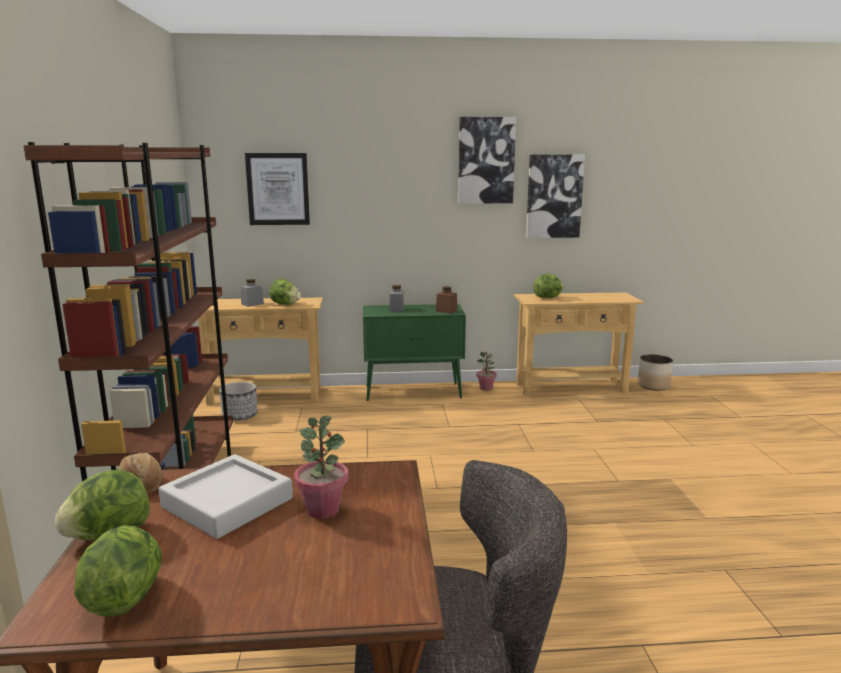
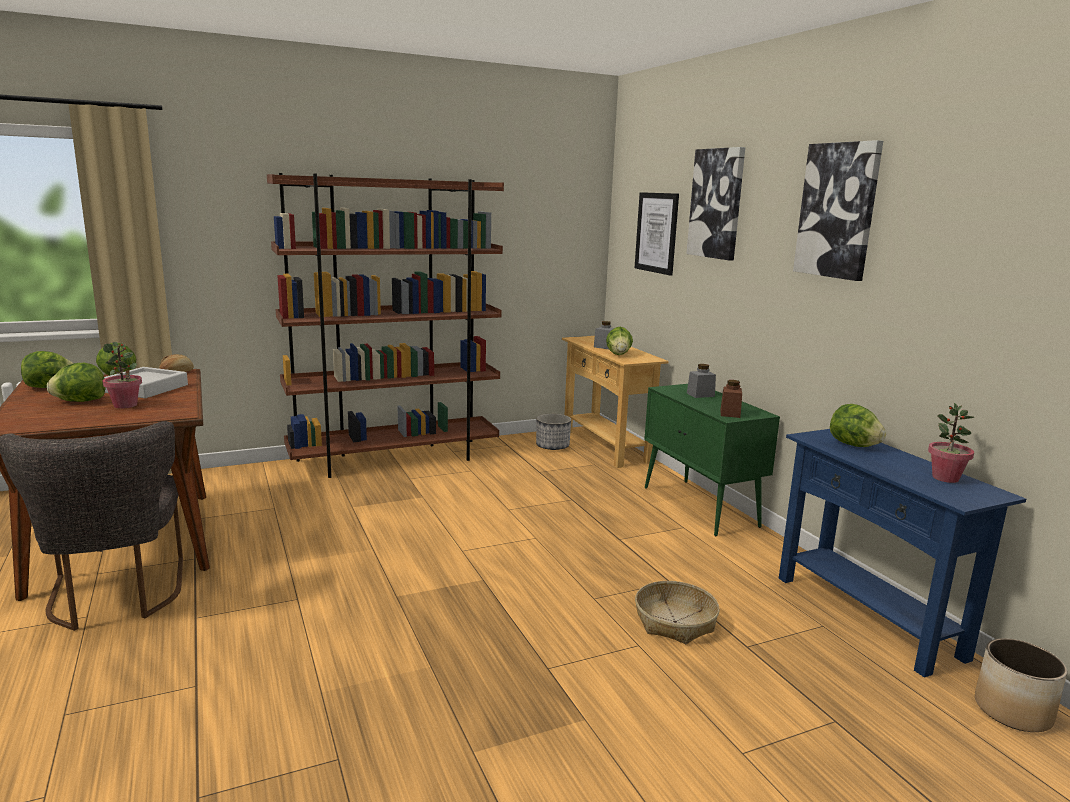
camera: 70 degrees right, 0 degrees up
(269, 551) = (80, 401): none -> lettuce
(486, 388) = (771, 548): potted plant -> potted plant (945, 478)
(554, 196) = (925, 279): picture -> picture (717, 203)
(568, 433) = (675, 622): none -> basket
(571, 388) = (866, 616): beige console table -> blue console table

